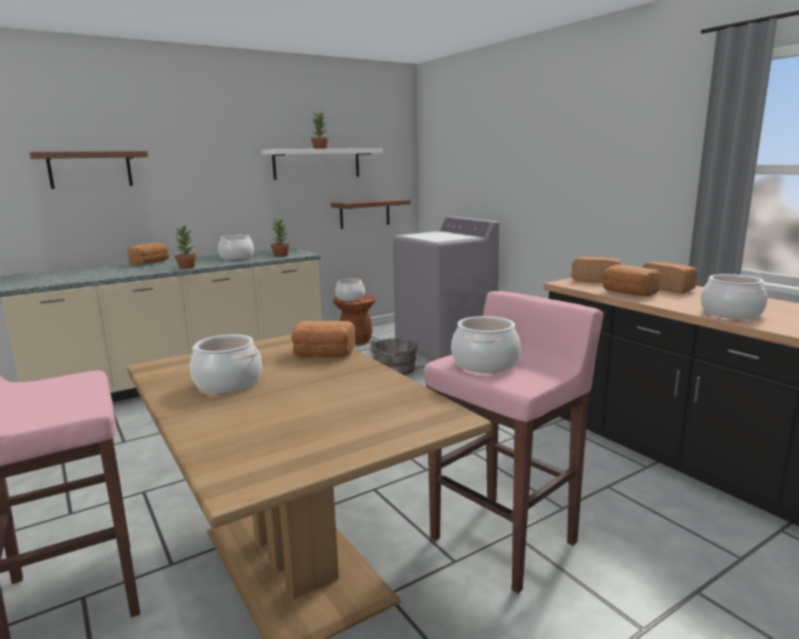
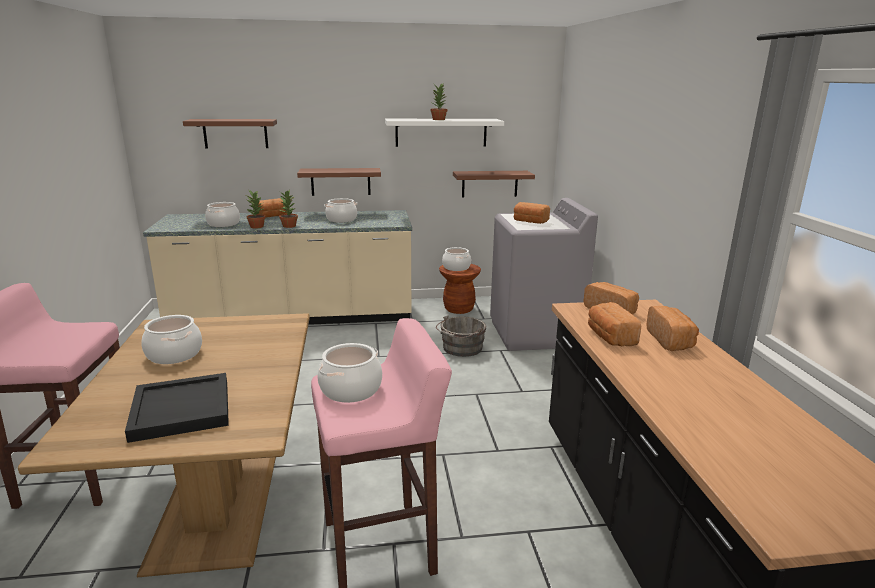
camera: 25 degrees right, 5 degrees up
(218, 220) = (340, 181): none -> brown shelf
(280, 255) = (378, 222): potted plant -> potted plant (257, 226)
(323, 355) = (270, 343): bread -> bread (529, 222)
(328, 421) = (180, 410): none -> black tray
(730, 313) = (668, 393): cooking pot -> cooking pot (223, 224)

